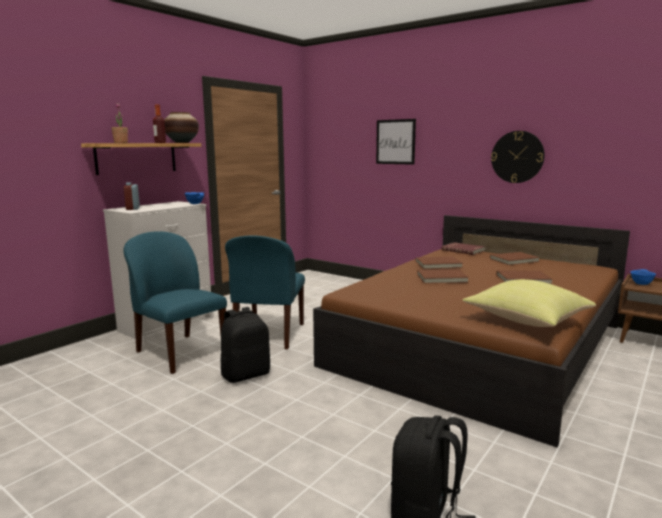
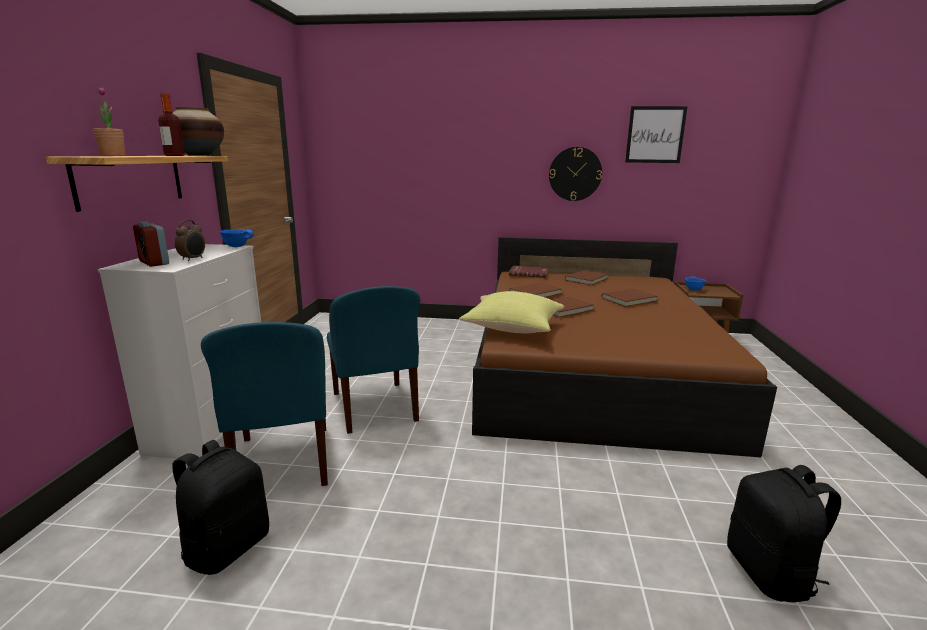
camera: 30 degrees left, 5 degrees up
(155, 208) = (193, 259): none -> alarm clock
(180, 353) = (283, 463): blue chair -> blue chair turned 120 degrees counterclockwise
(246, 374) = (409, 469): black backpack -> black backpack (227, 547)
(395, 142) = (435, 155): picture -> picture (655, 135)
(524, 321) = (703, 344): yellow pillow -> yellow pillow (511, 329)

